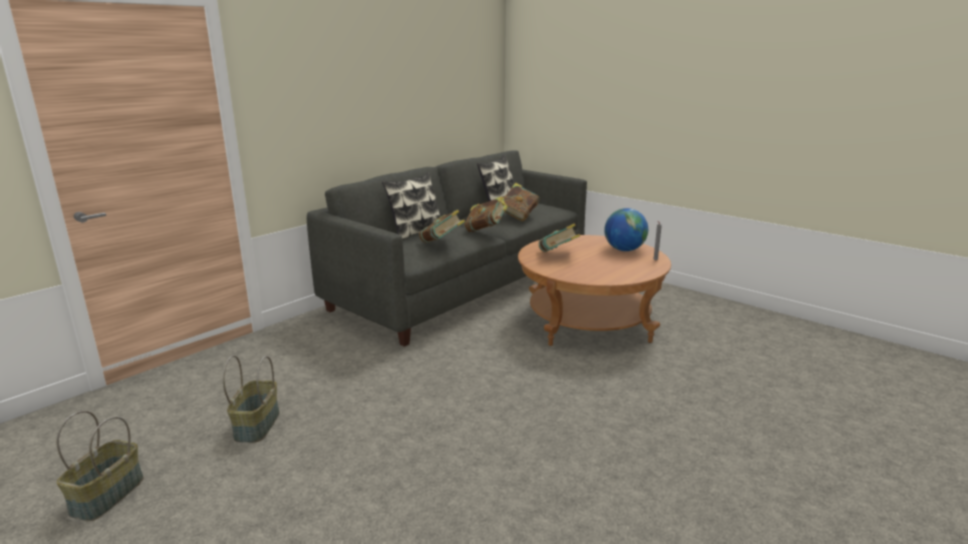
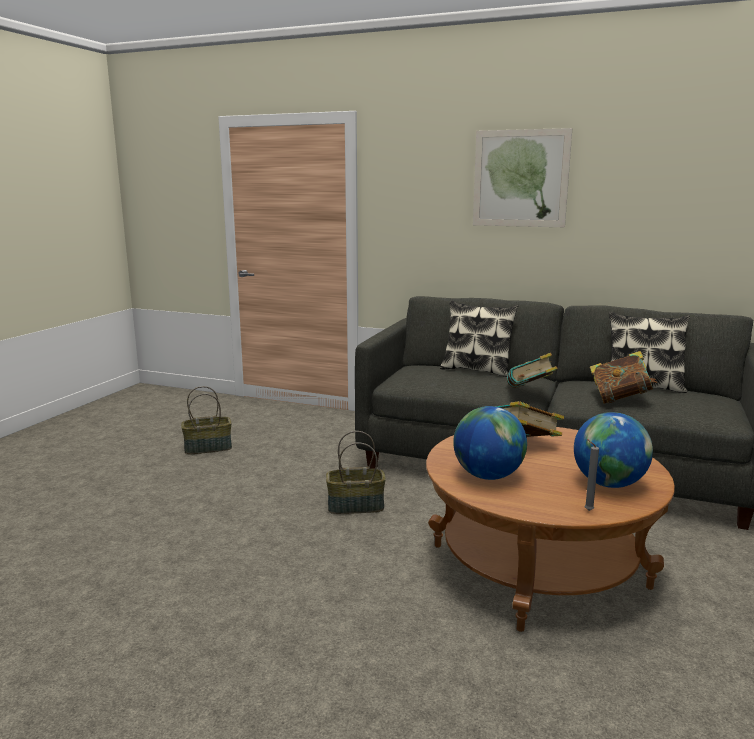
camera: 70 degrees right, 5 degrees down
(108, 496) = (122, 433): basket -> basket (355, 506)
(374, 67) = (520, 178): none -> picture
(442, 244) = (451, 383): book -> none
(602, 271) = (488, 476): none -> globe

